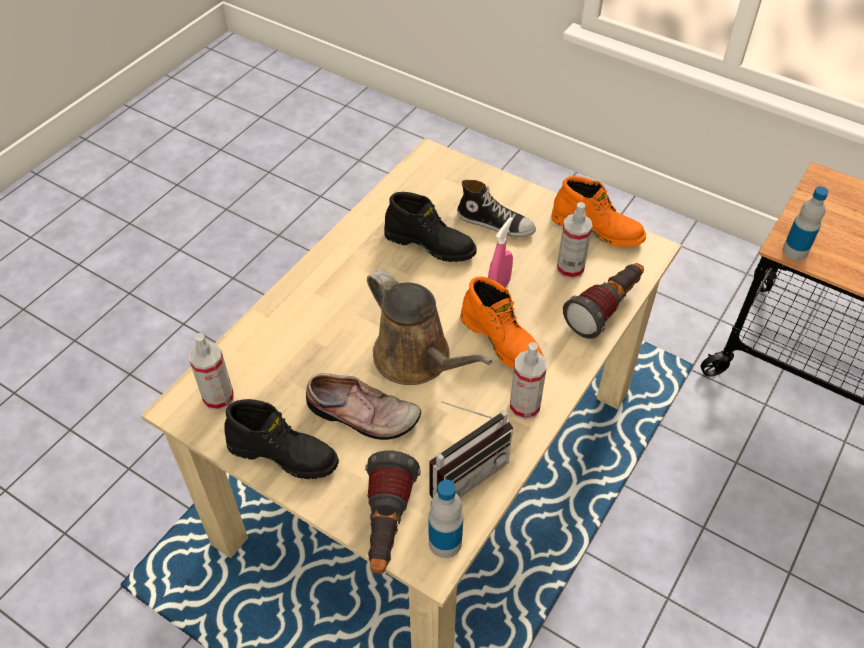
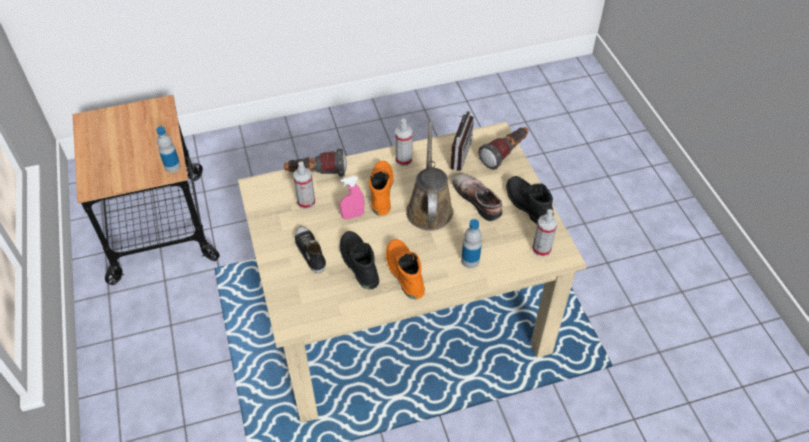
camera: 140 degrees left, 0 degrees up
(445, 542) = (487, 136): bottle -> bottle (470, 261)
(463, 471) = (455, 153): radio -> radio turned 105 degrees clockwise
(598, 228) = (263, 213): orange boot -> orange boot (403, 272)

